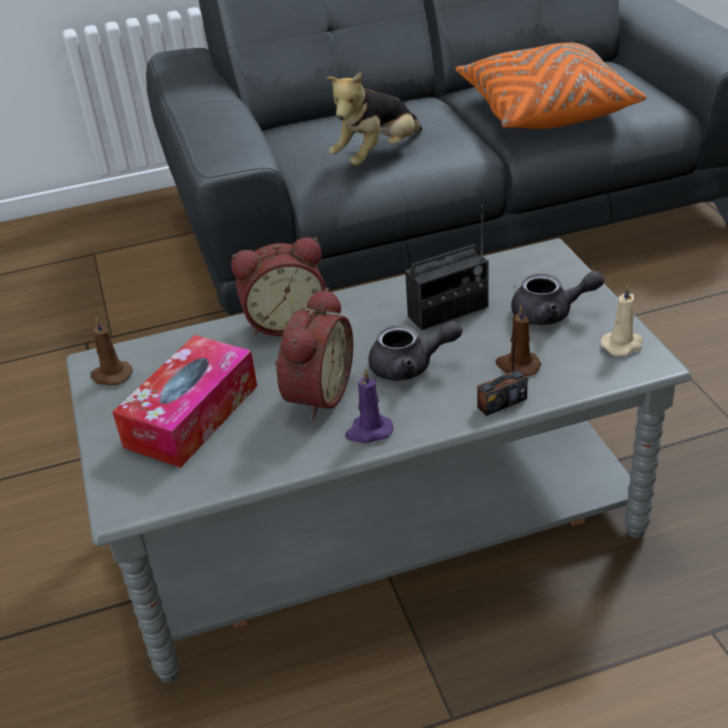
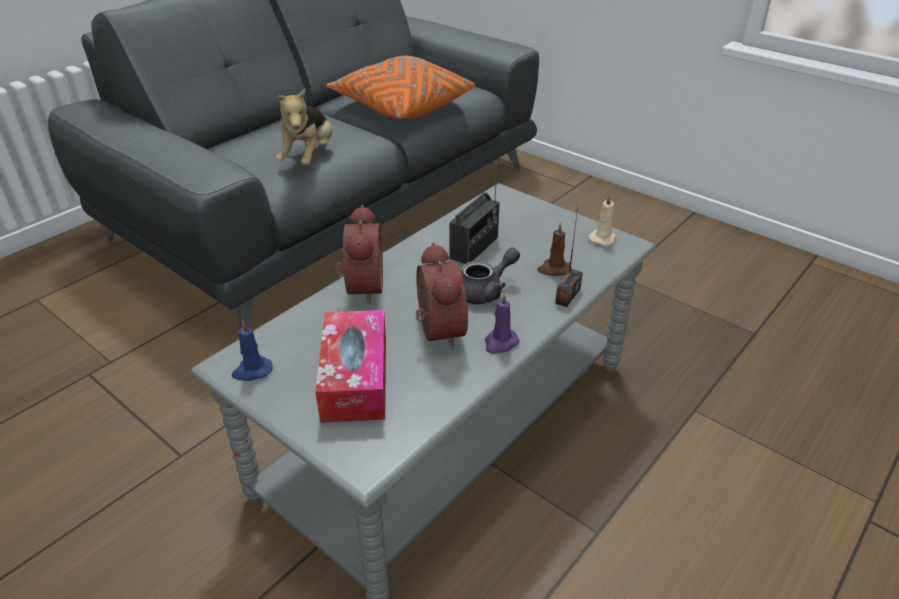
camera: 35 degrees left, 0 degrees up
(111, 376) = (252, 371): brown candle -> blue candle
(285, 321) = (361, 287): alarm clock -> alarm clock turned 45 degrees counterclockwise
(551, 314) = (541, 231): grey teapot -> none

